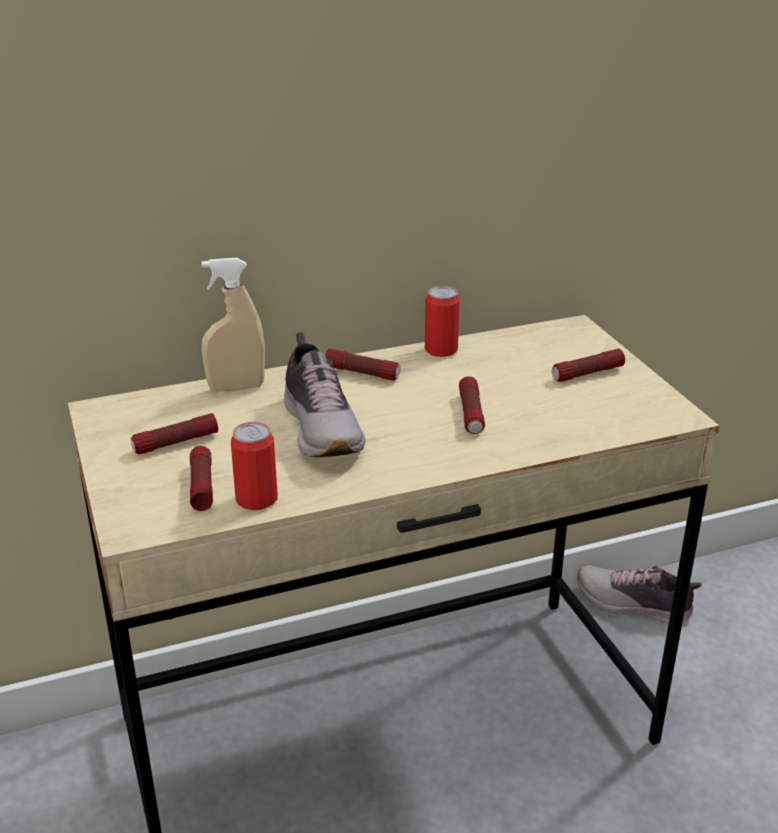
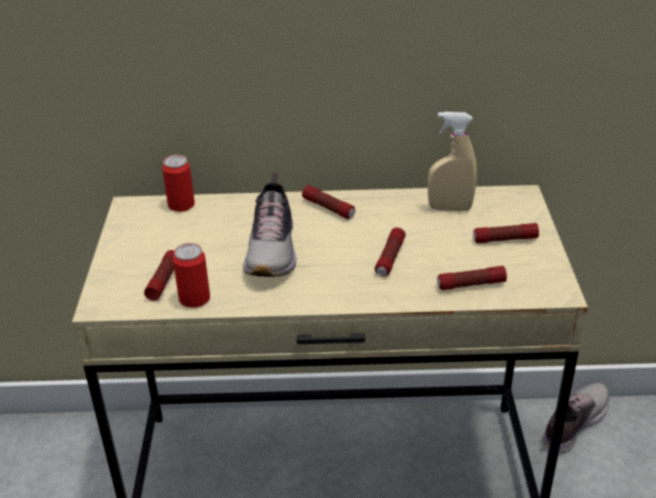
camera: 20 degrees right, 5 degrees up
(175, 443) = (165, 243): flashlight -> flashlight (471, 285)
(236, 387) = (231, 205): beige spray bottle -> beige spray bottle (450, 208)
(441, 350) = (400, 198): can -> can (181, 205)
(633, 605) = (572, 424): shoe -> shoe turned 90 degrees clockwise

